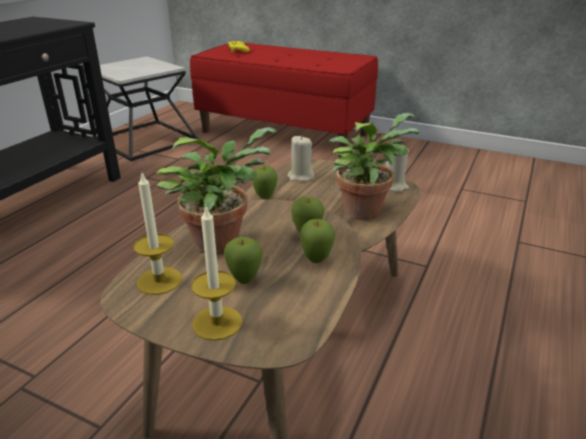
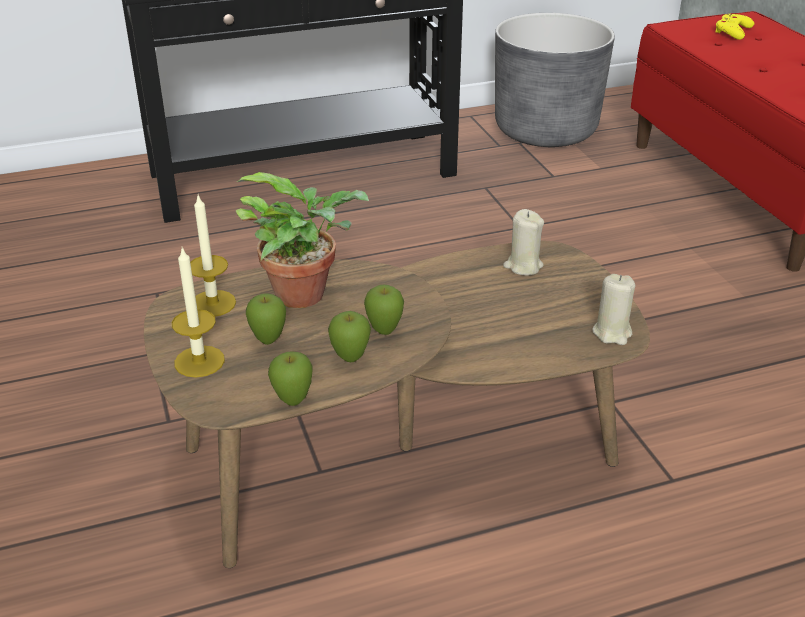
camera: 45 degrees right, 5 degrees up
(144, 140) = (545, 130): side table -> grey planter
(265, 197) = (444, 272): apple -> apple (293, 401)
(364, 209) = (524, 340): potted plant -> none

